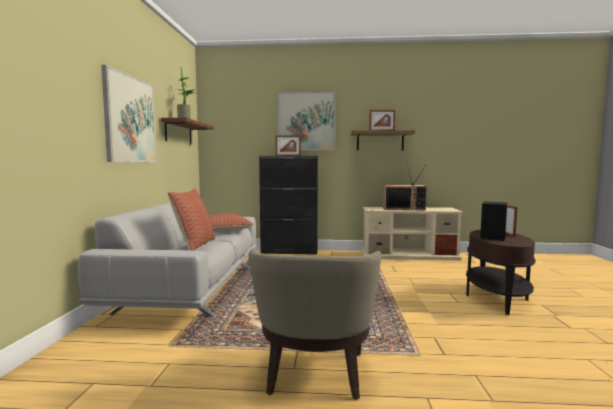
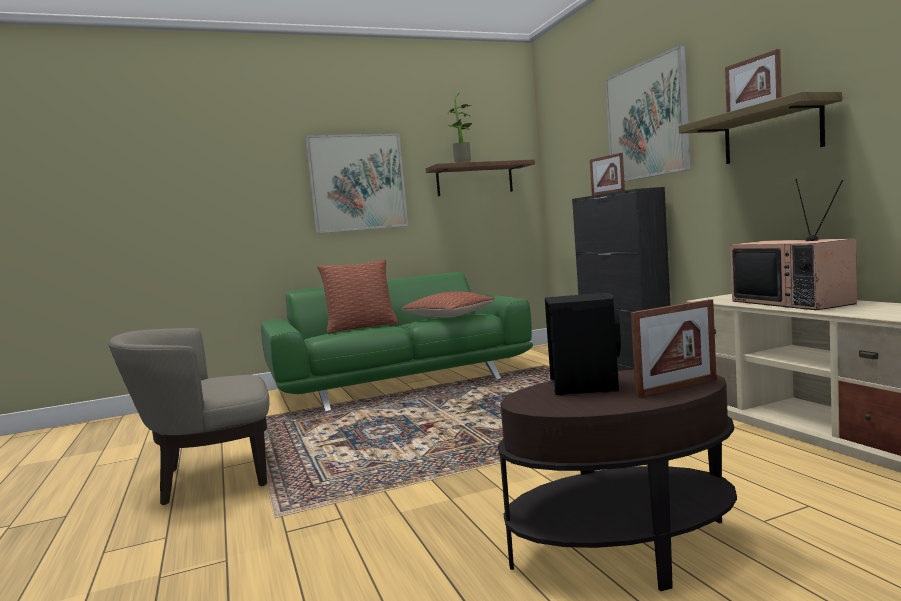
camera: 65 degrees right, 0 degrees up
(191, 287) = (401, 382): grey sofa -> green sofa

